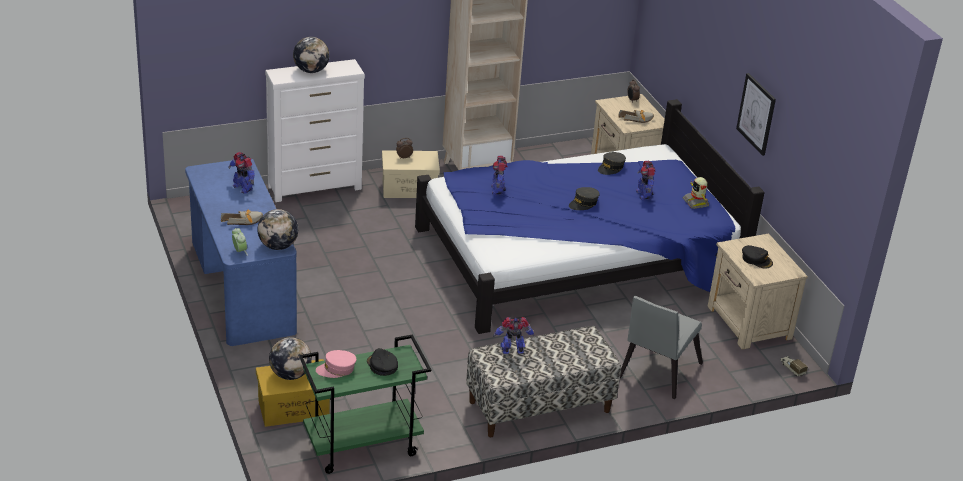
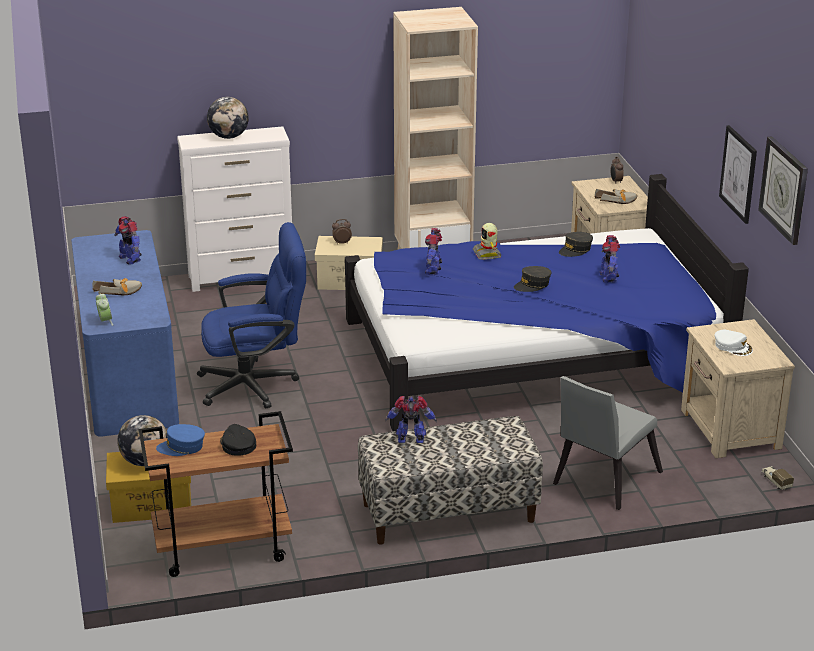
camera: 10 degrees right, 5 degrees down
(278, 246) = (151, 317): globe -> none
(336, 369) = (181, 447): pink cap -> blue cap
(354, 292) = (257, 384): none -> blue office chair
(362, 447) = (221, 549): green cart -> brown cart
(696, 202) = (671, 286): toy robot -> toy robot (487, 254)
(756, 259) = (733, 346): black cap -> white cap
(802, 135) = (784, 190): none -> wall clock

